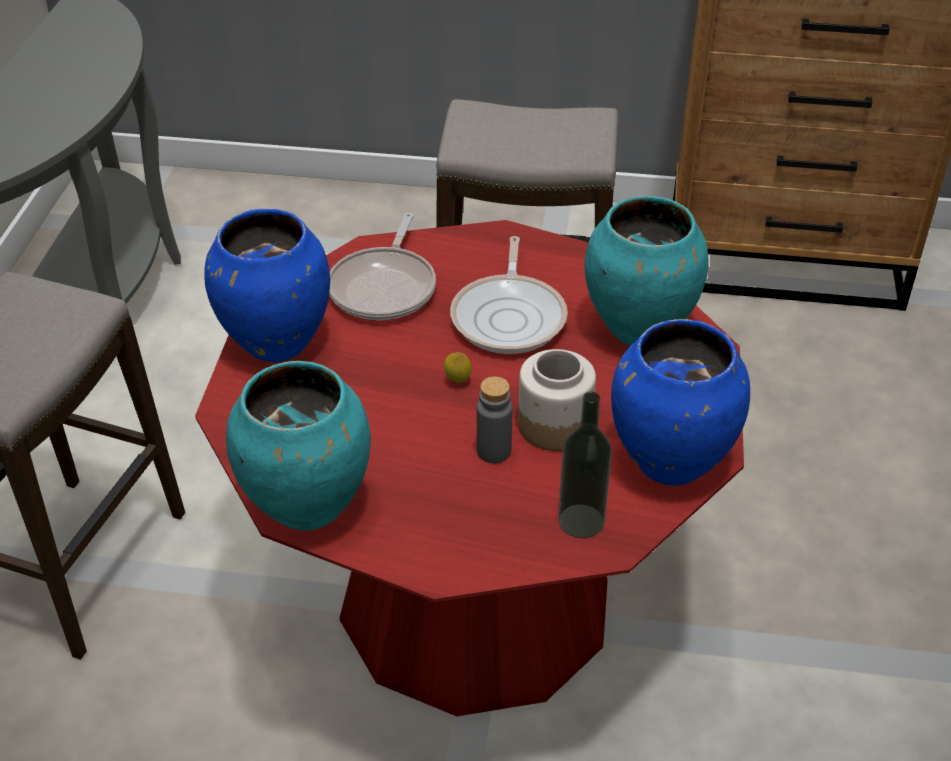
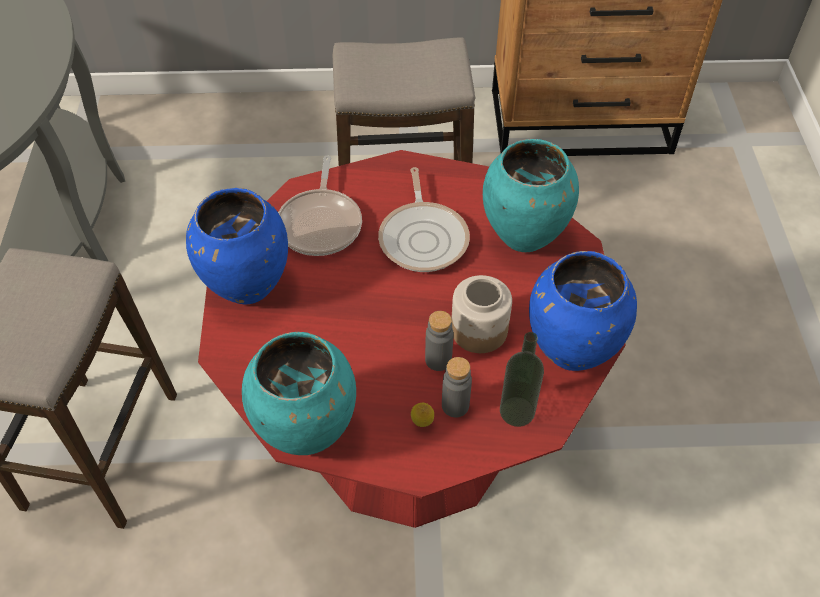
camera: 10 degrees left, 10 degrees up
(458, 382) = (397, 302): lemon -> lemon (422, 423)
(502, 504) = (455, 405): none -> grey bottle

